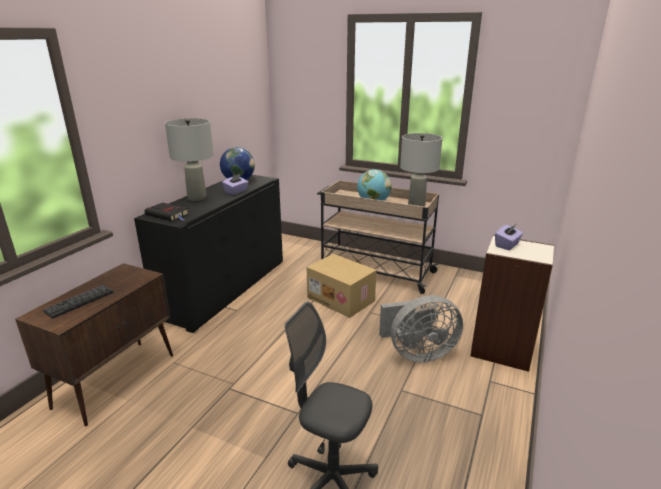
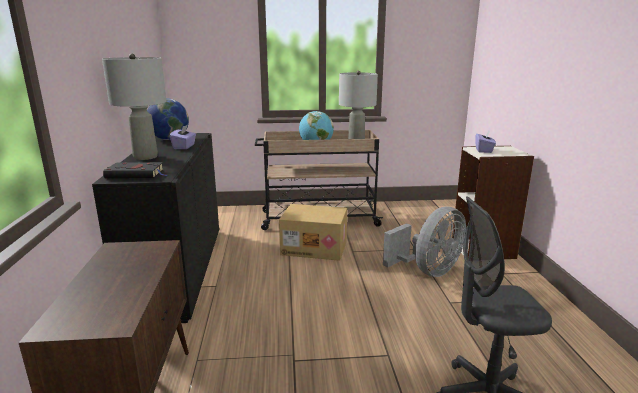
camera: 30 degrees left, 5 degrees down
(79, 301) = (104, 294): keyboard -> none

